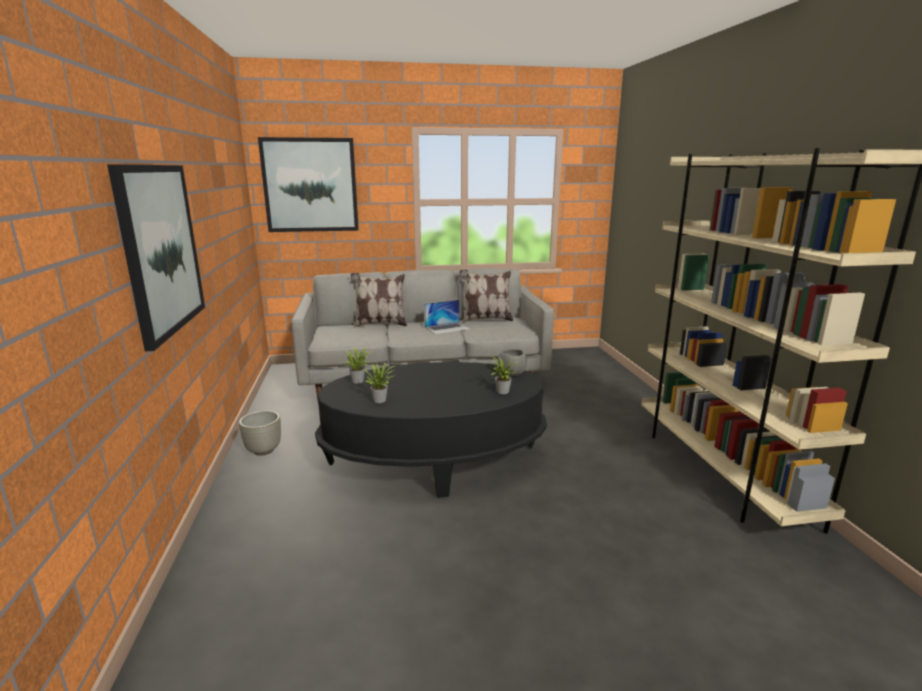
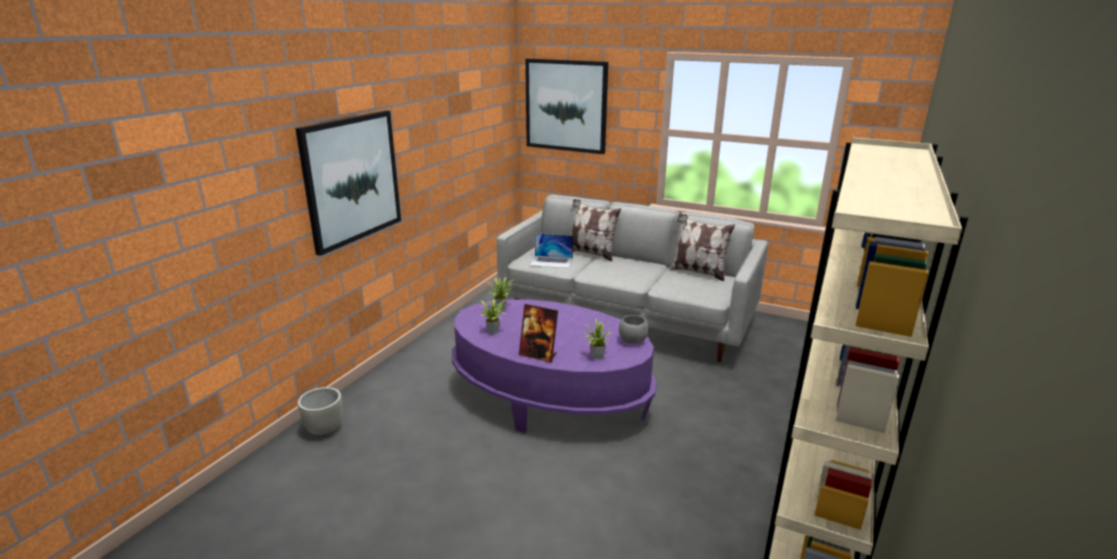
camera: 35 degrees right, 5 degrees up
(264, 450) = (442, 342): grey planter -> grey planter (325, 429)
(434, 459) = (549, 397): black coffee table -> purple coffee table
(447, 328) = (645, 273): laptop -> laptop (551, 262)
(452, 406) = (538, 355): none -> picture frame

